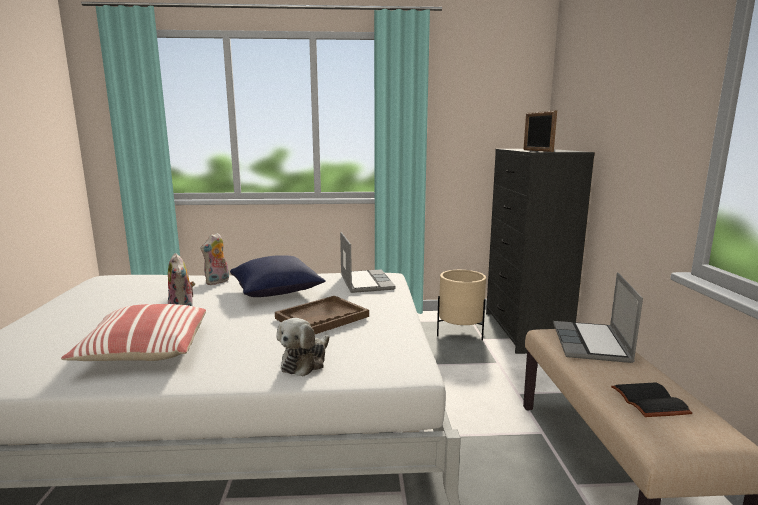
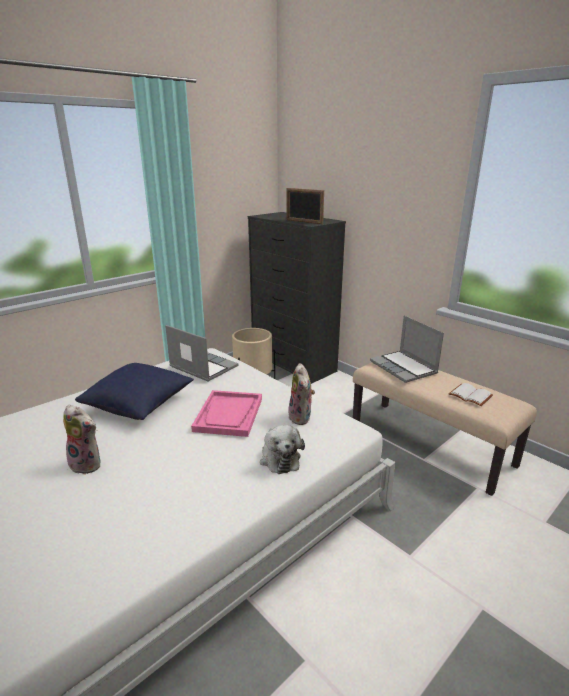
camera: 40 degrees left, 10 degrees up
(145, 351) = (128, 518): pillow -> none
(218, 282) = (52, 416): plush toy -> plush toy (301, 417)
(322, 317) = (229, 415): brown tray -> pink tray
(647, 401) = (469, 396): black book -> white book

